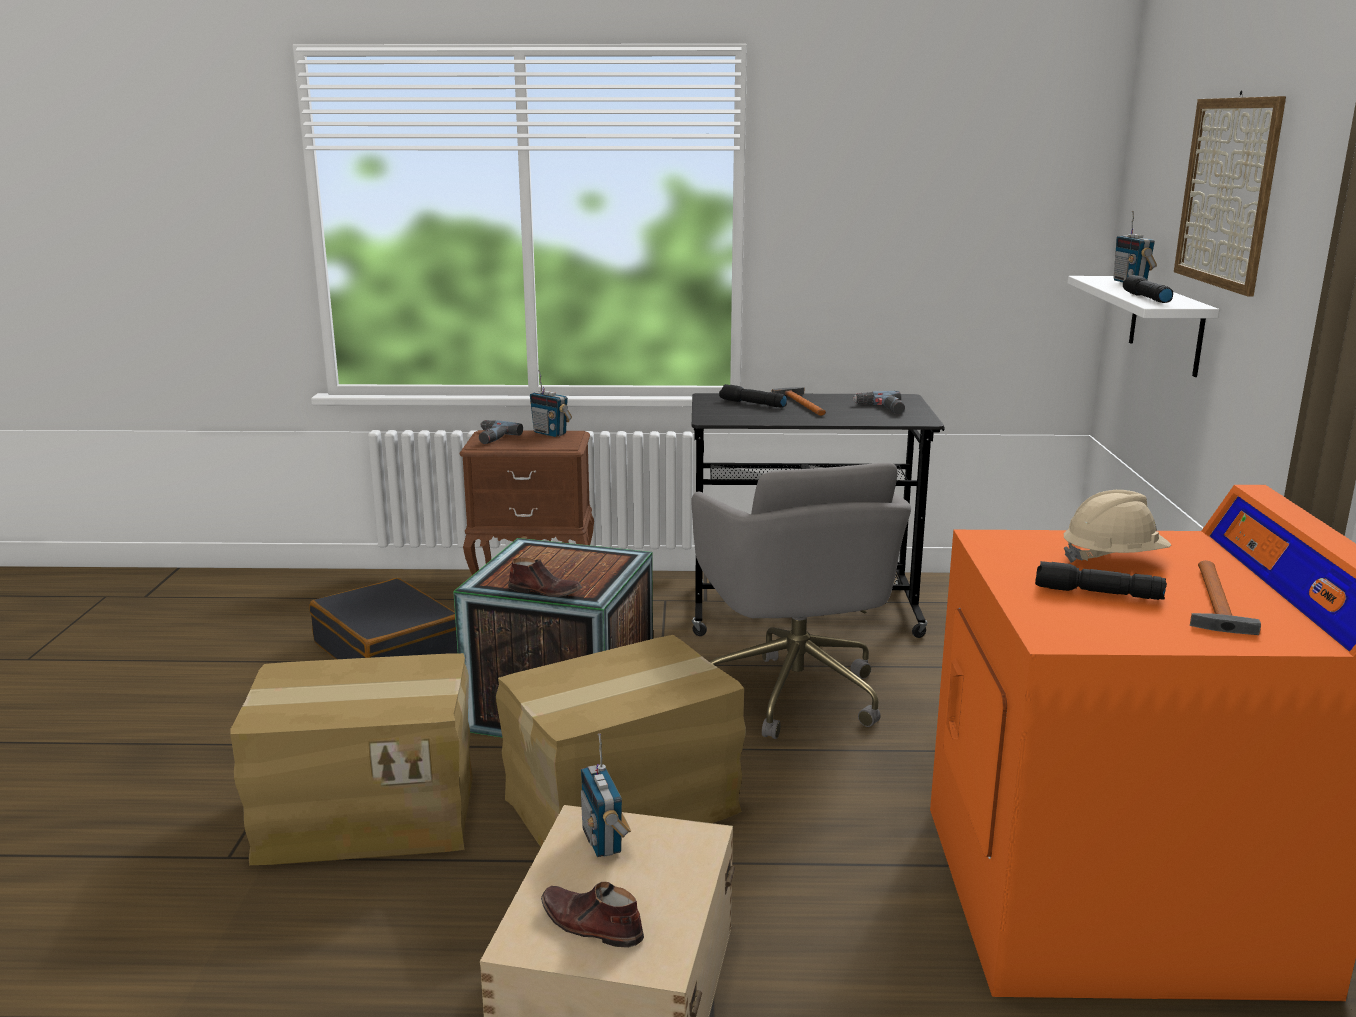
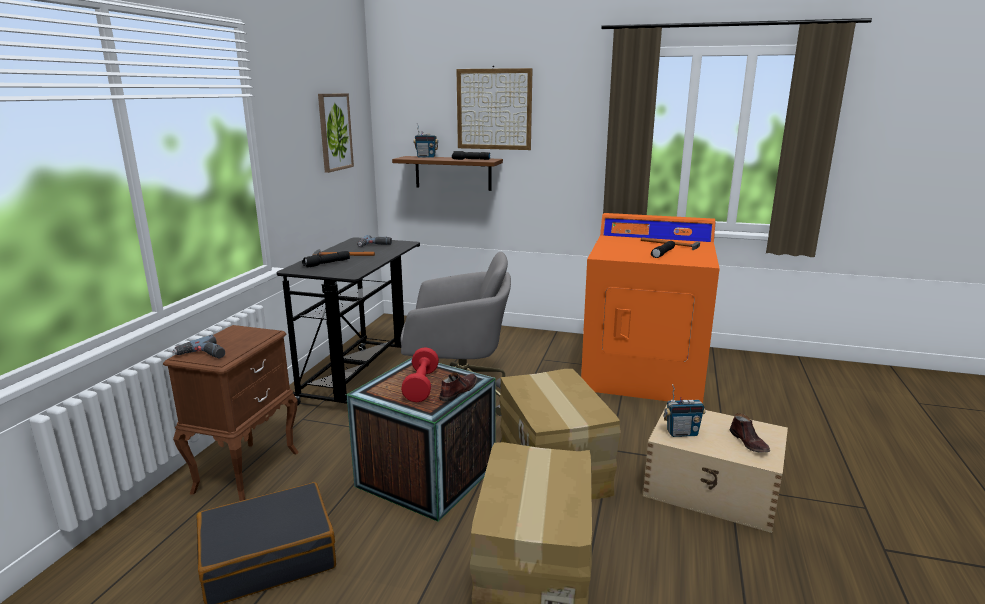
camera: 75 degrees left, 0 degrees up
(550, 433) = (224, 335): radio -> none
(554, 569) = (421, 386): none -> red dumbbell
(590, 925) = (749, 443): brown shoe -> brown shoe turned 60 degrees counterclockwise
(966, 213) = (334, 132): none -> picture
(1113, 559) = (628, 247): beige hard hat -> none
(1166, 325) = (453, 173): white shelf -> brown shelf

